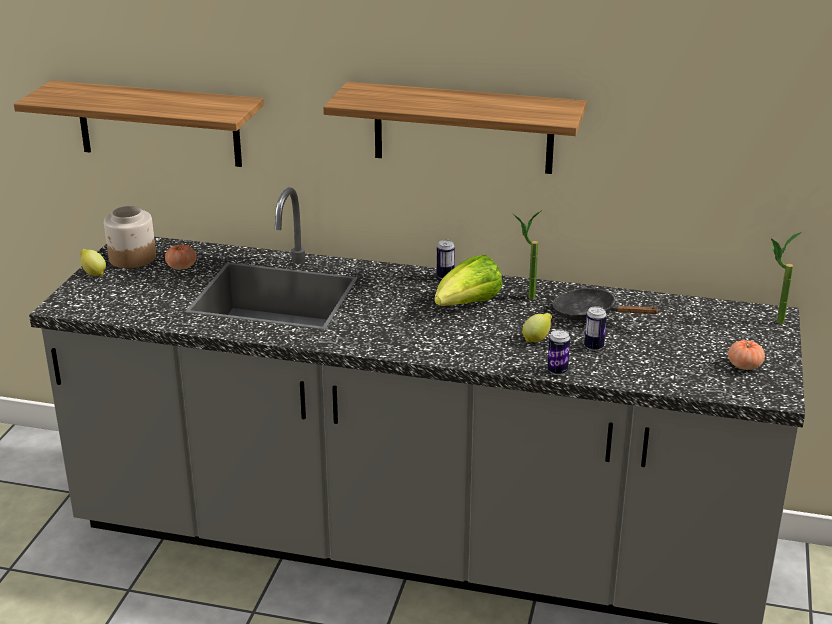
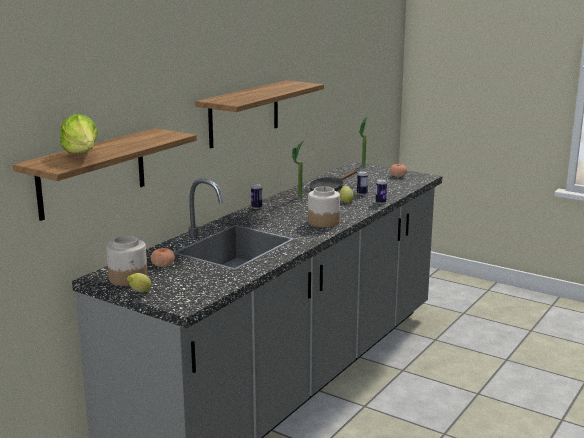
camera: 70 degrees left, 10 degrees down
(414, 338) = (323, 222): none -> jar
(468, 305) = (296, 208): lettuce -> lettuce (82, 155)

